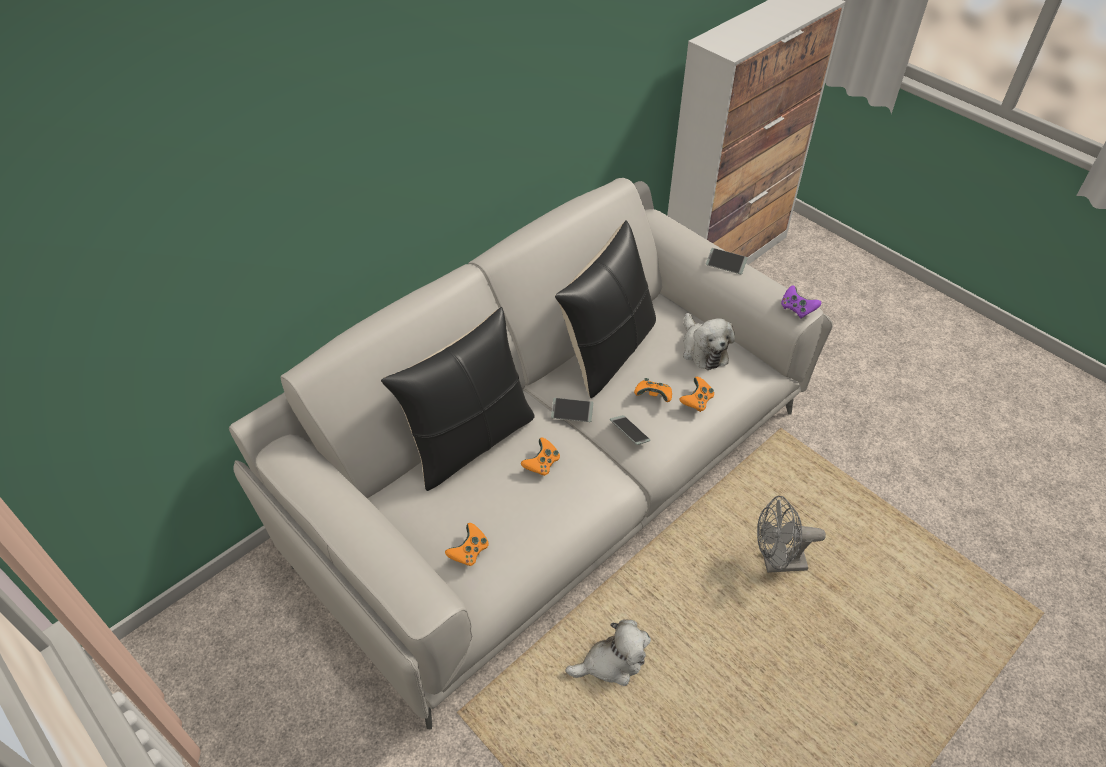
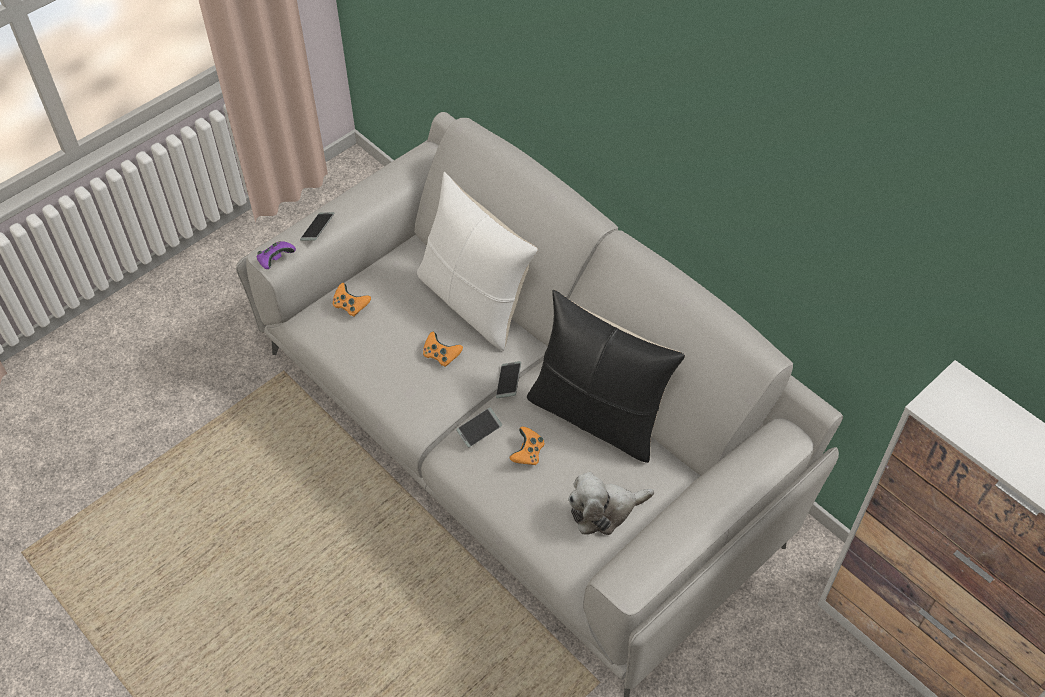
camera: 90 degrees right, 5 degrees up
(470, 441) = (474, 302): black pillow -> white pillow
(612, 662) = (314, 485): plush toy -> none
(696, 401) = (523, 496): orange game controller -> none
(725, 264) = (701, 509): phone -> phone (318, 229)
(776, 562) = (410, 647): grey fan -> none
(797, 309) = (623, 579): purple game controller -> purple game controller (276, 260)

